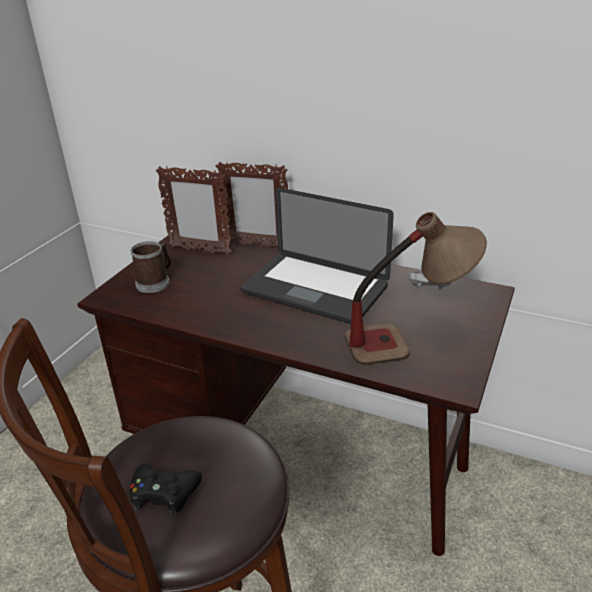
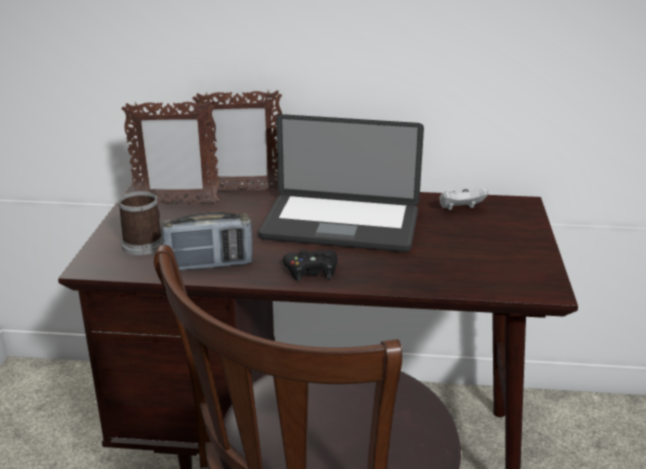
camera: 20 degrees left, 5 degrees down
(164, 493) = (332, 434): black game controller -> black game controller (311, 271)
(189, 310) = (209, 265): none -> radio
(408, 341) = (472, 259): table lamp -> none

